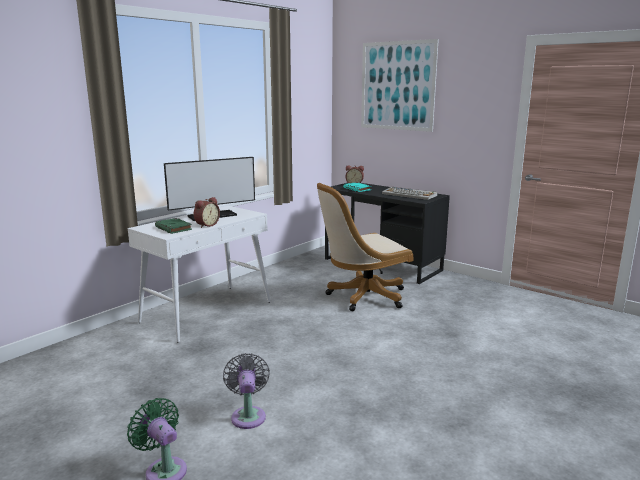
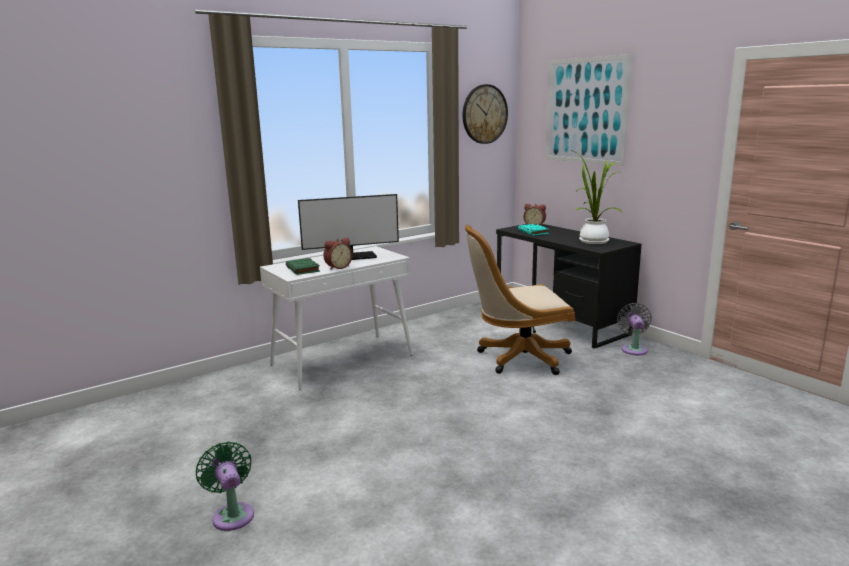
camera: 15 degrees right, 0 degrees up
(248, 415) = (335, 473): grey fan -> grey fan (633, 349)
(308, 88) = (484, 114): none -> wall clock
(410, 194) = (591, 241): keyboard -> potted plant

